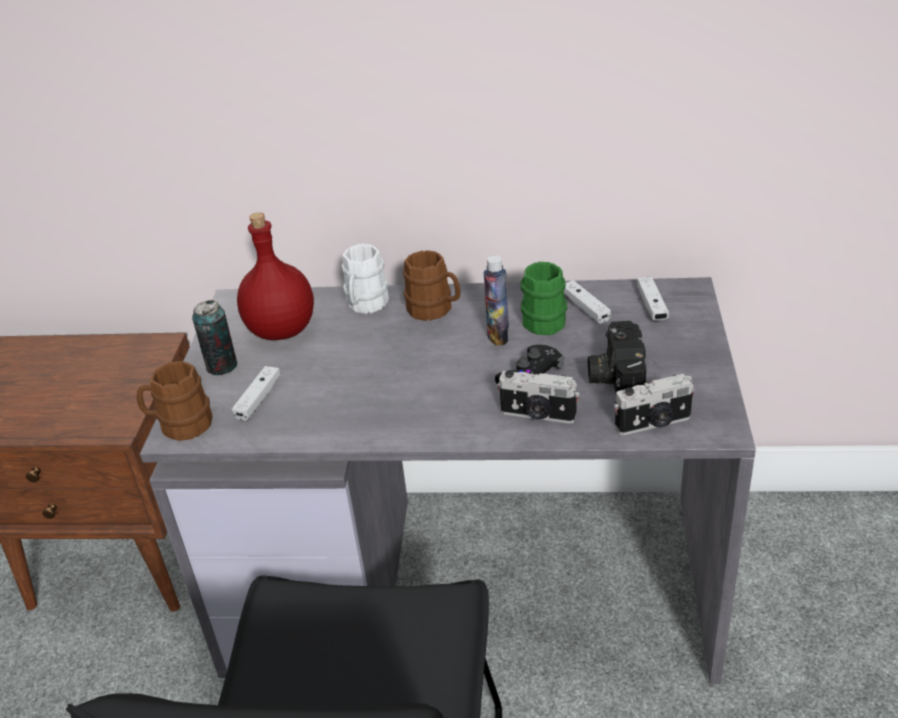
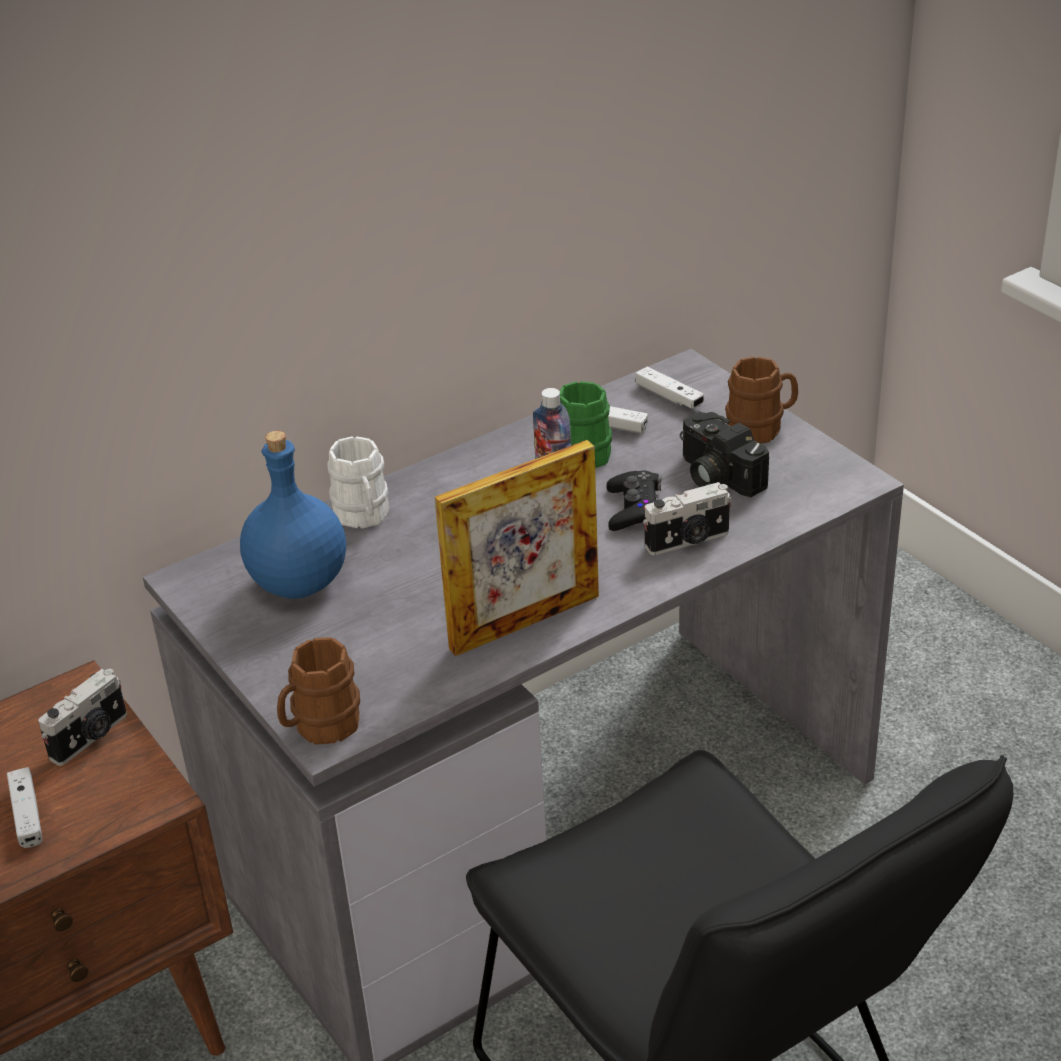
camera: 40 degrees left, 0 degrees up
(222, 366) = (280, 649): can -> none
(258, 399) = (375, 660): white game controller -> white game controller (27, 815)
(280, 330) = (297, 583): red bottle -> blue bottle
(367, 419) = (525, 622): none -> picture frame
(435, 310) = (451, 489): brown mug -> brown mug (761, 428)
(654, 424) = (799, 501): camera -> camera (91, 737)

